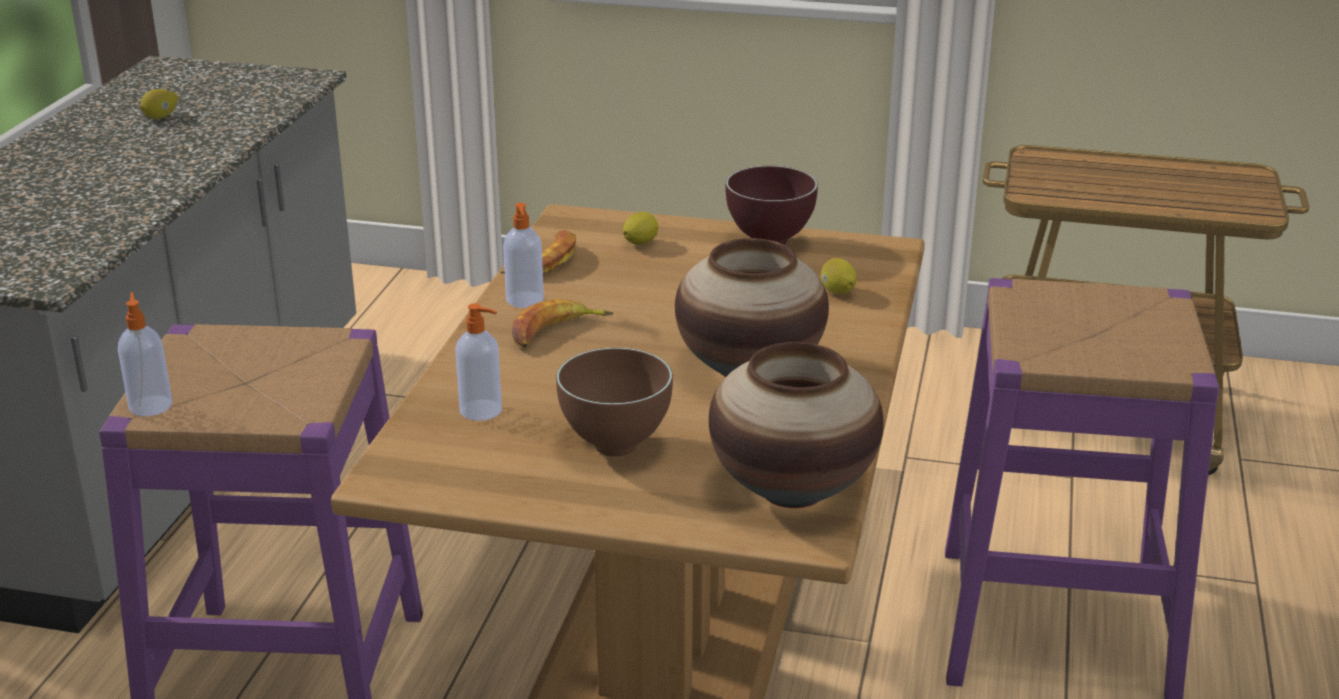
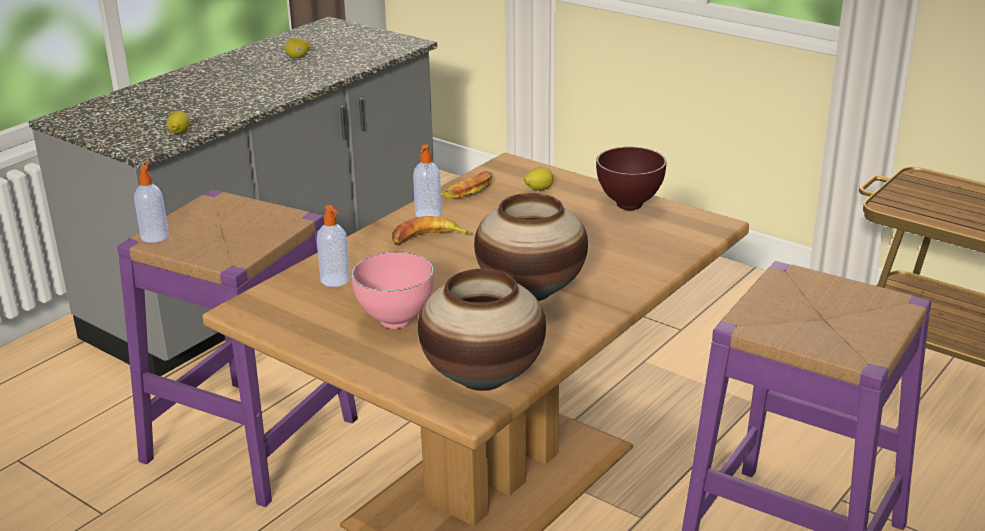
camera: 25 degrees right, 0 degrees up
(616, 446) = (397, 321): brown bowl -> pink bowl
(837, 292) = (645, 249): lemon -> lemon (179, 133)

